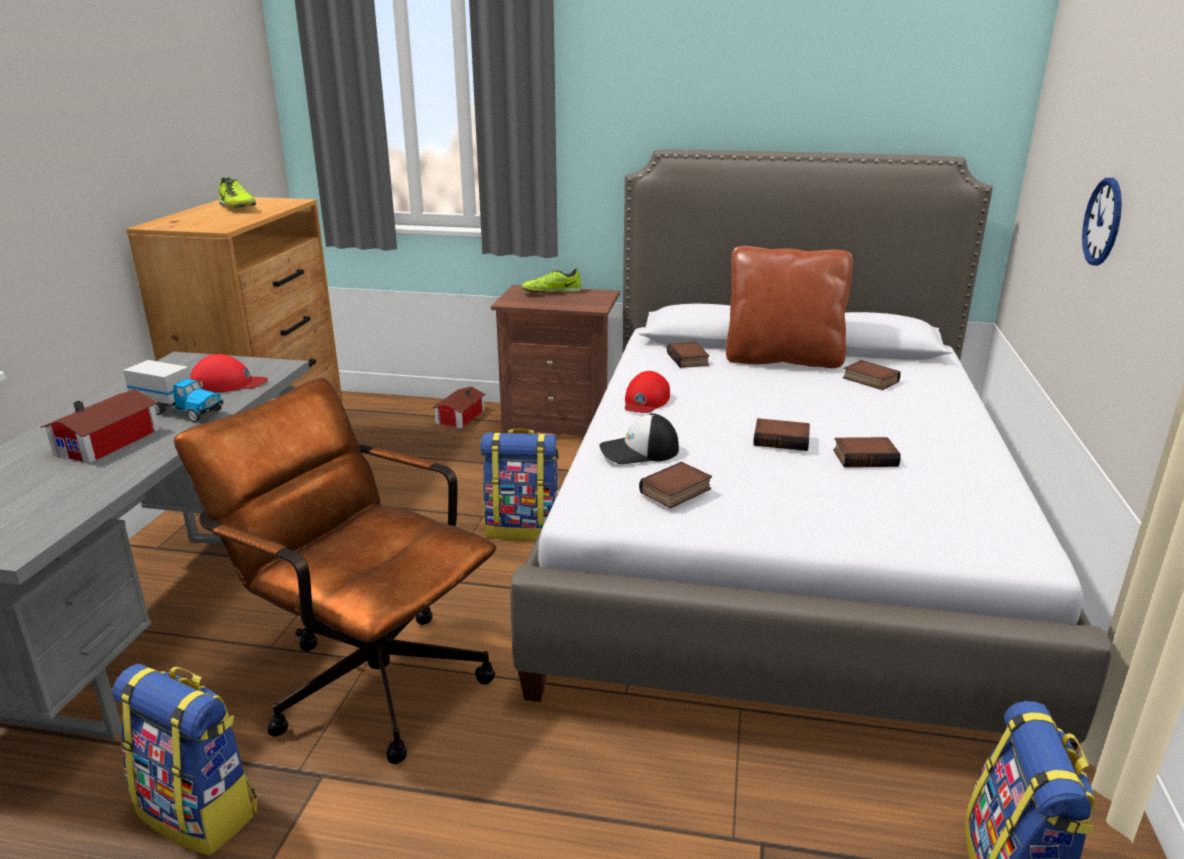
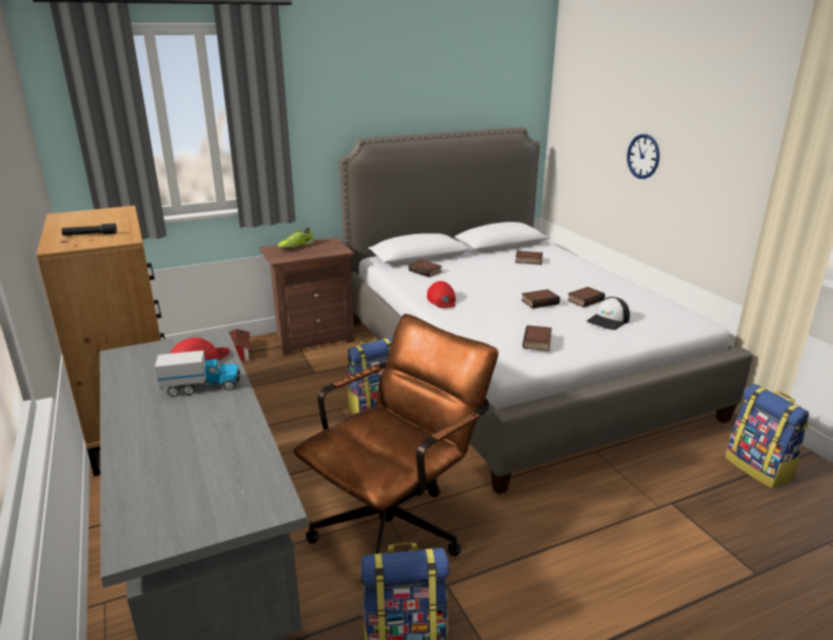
camera: 35 degrees left, 0 degrees up
(111, 441) = (192, 422): toy house -> none
(207, 219) = (90, 235): none -> black flashlight
(237, 207) = (88, 222): shoe -> none
(366, 676) = (397, 524): brown office chair -> brown office chair turned 135 degrees clockwise
(639, 451) = (487, 327): cap -> cap (608, 320)
(783, 359) = (472, 259): brown pillow -> none

